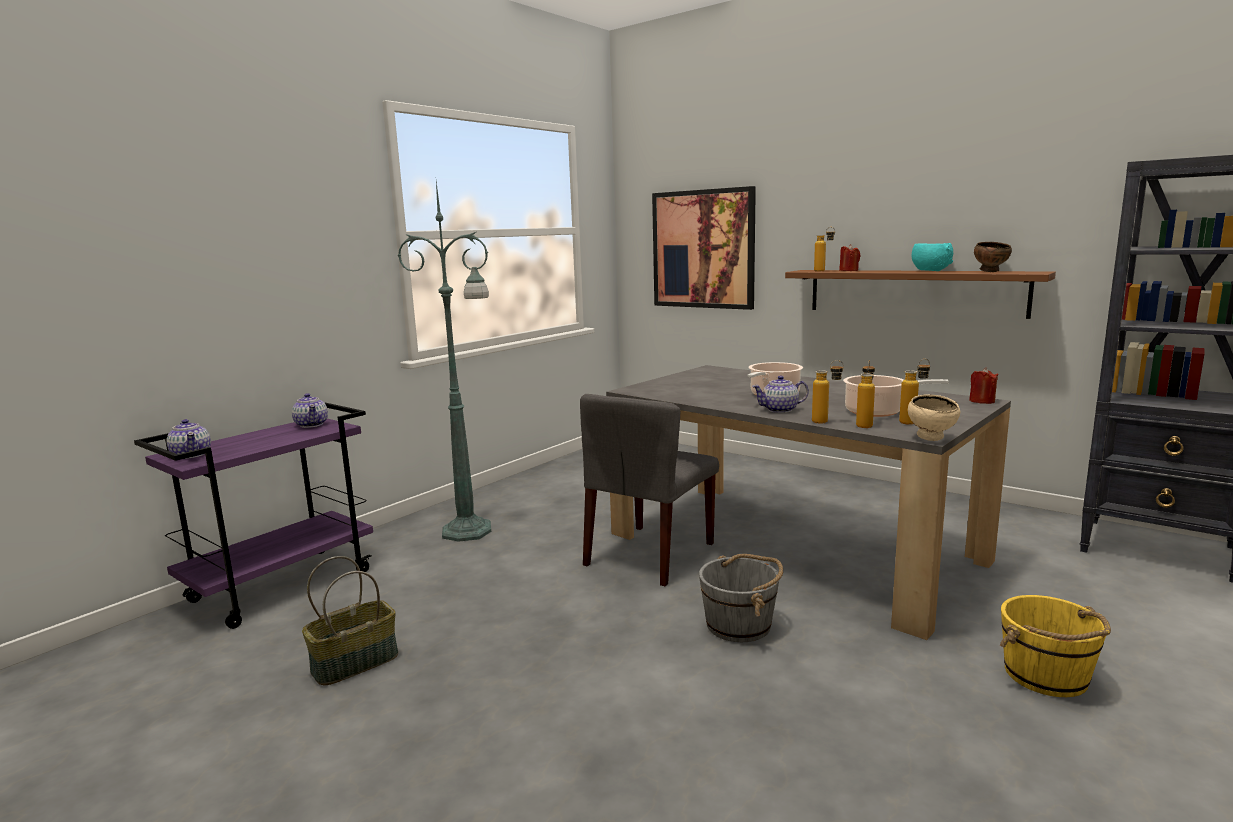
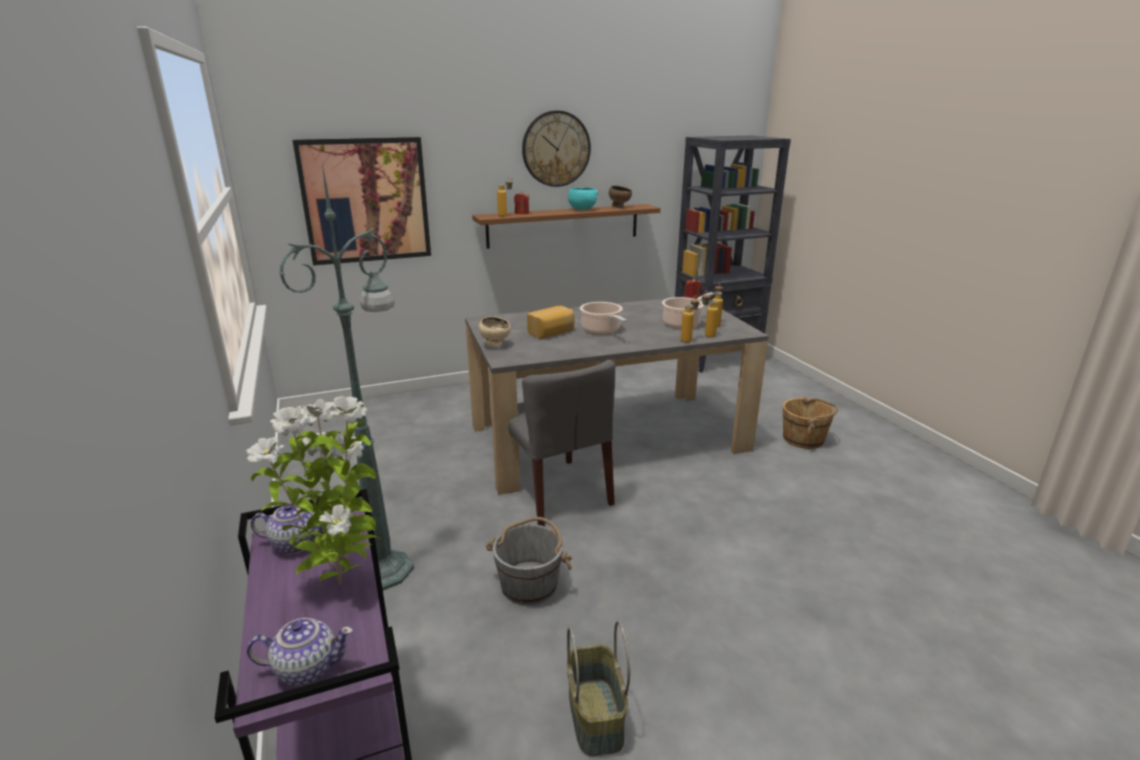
camera: 60 degrees left, 10 degrees up
(274, 441) = (341, 582): none -> potted plant
(727, 386) = (552, 332): none -> bread
(740, 625) = (692, 498): grey bucket -> grey bucket (529, 584)
(780, 410) = (643, 340): teapot -> none
(909, 194) = (556, 149): none -> wall clock
(932, 438) = (752, 332): beige bowl -> beige bowl (495, 345)
(1047, 676) = (804, 439): yellow bucket -> brown bucket

